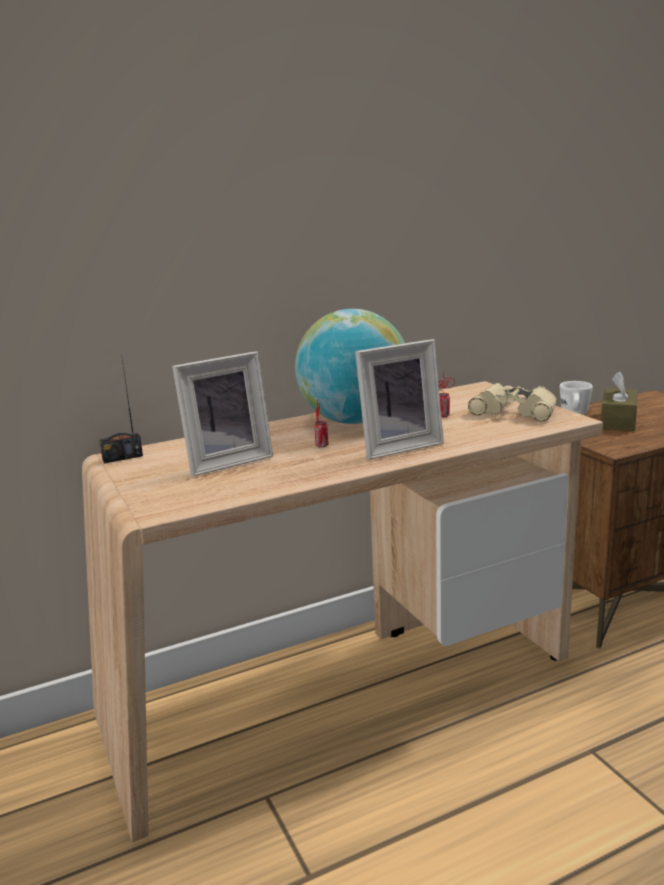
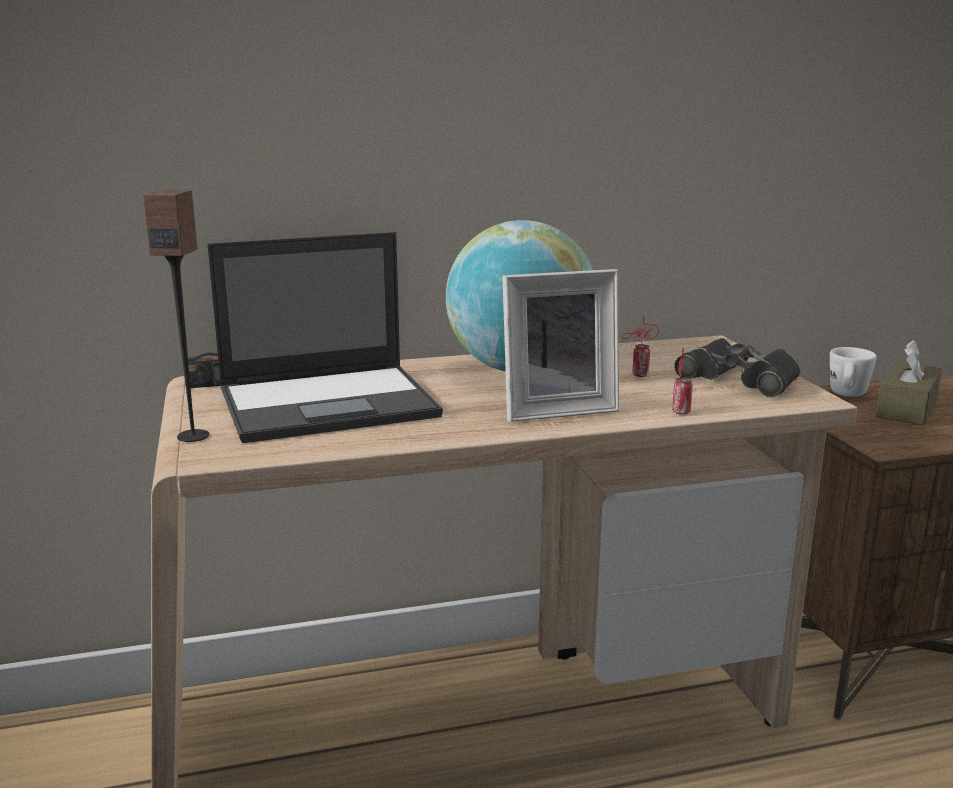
camera: 10 degrees right, 0 degrees up
(134, 498) = (193, 436): none -> speaker
(226, 461) = (330, 403): picture frame -> laptop
(321, 446) = (459, 397): can -> can (681, 413)
(514, 411) = (739, 379): beige binoculars -> black binoculars

